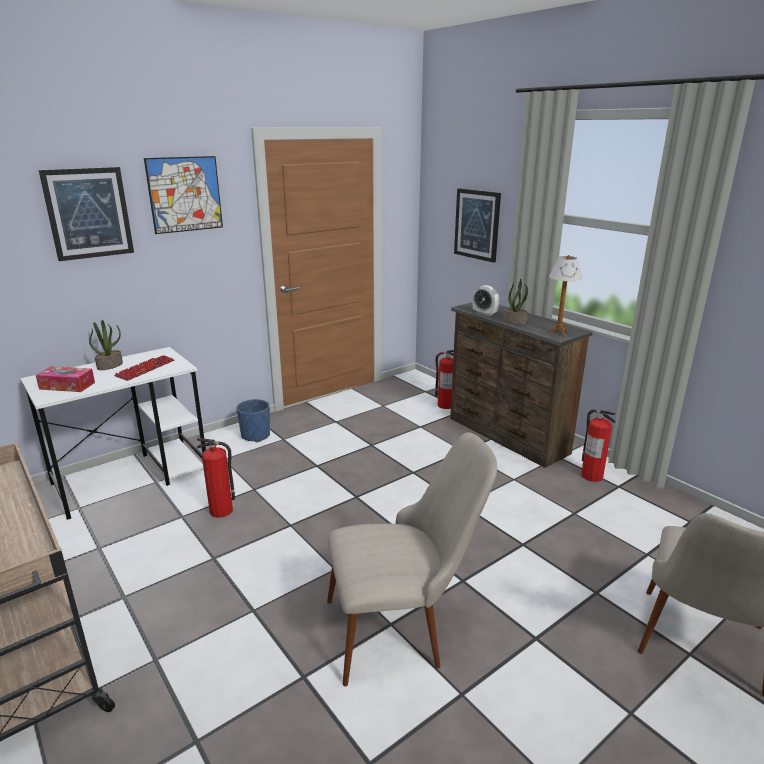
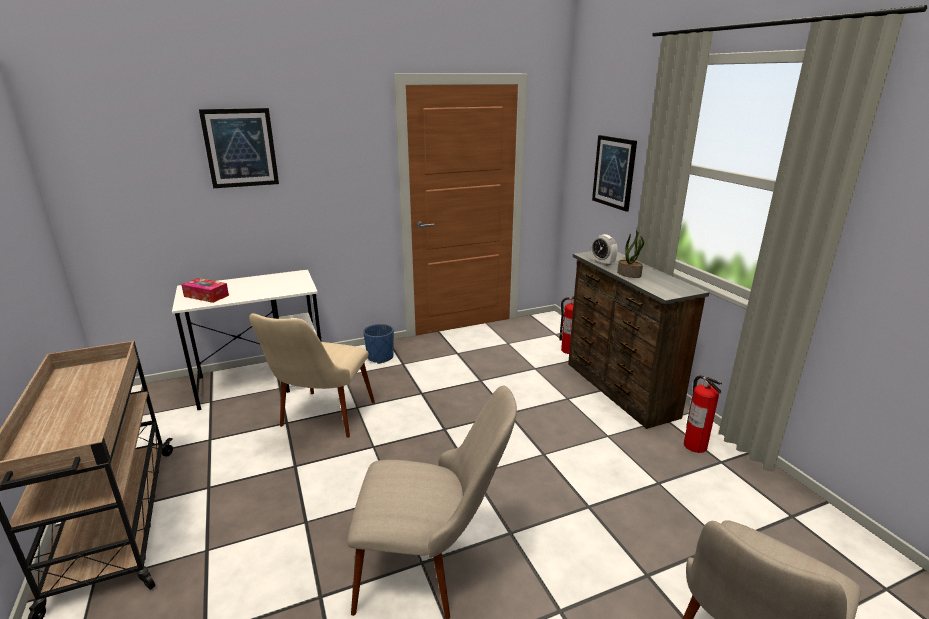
camera: 15 degrees right, 0 degrees up
(110, 365) = (250, 282): potted plant -> none
(145, 369) = (275, 287): keyboard -> none
(185, 194) = (328, 133): picture -> none
(222, 510) = (321, 422): fire extinguisher -> beige chair
(558, 333) = (669, 290): table lamp -> none

